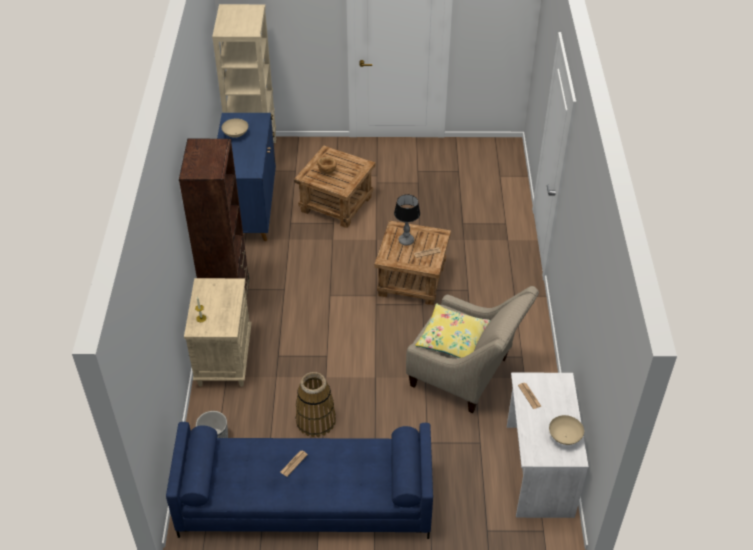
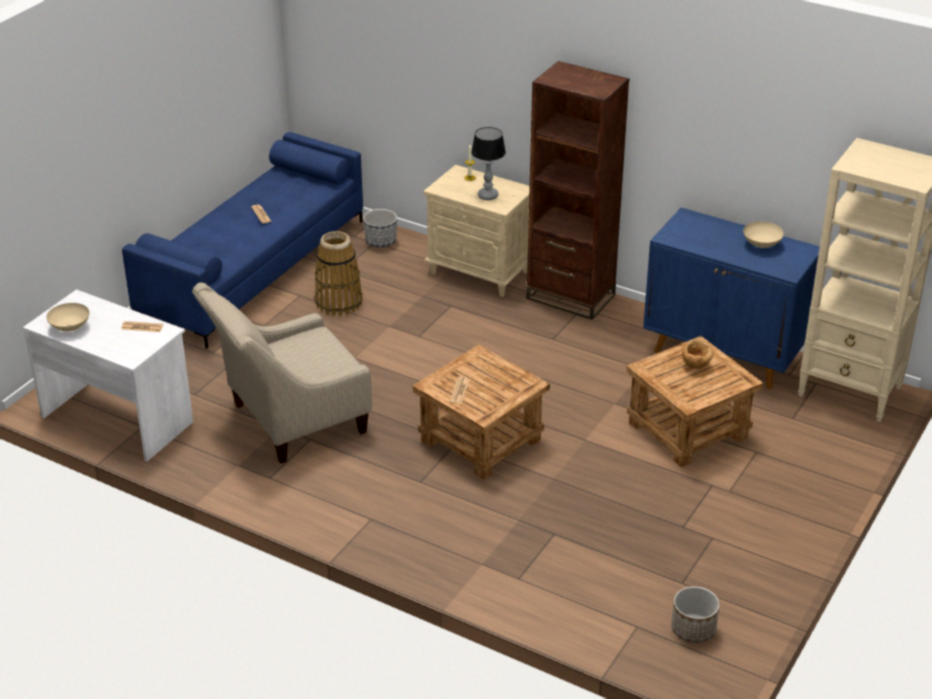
camera: 120 degrees right, 10 degrees down
(406, 241) = (497, 382): table lamp -> table lamp (488, 195)
(452, 339) = (300, 353): yellow pillow -> none
(485, 159) = (693, 630): none -> planter

